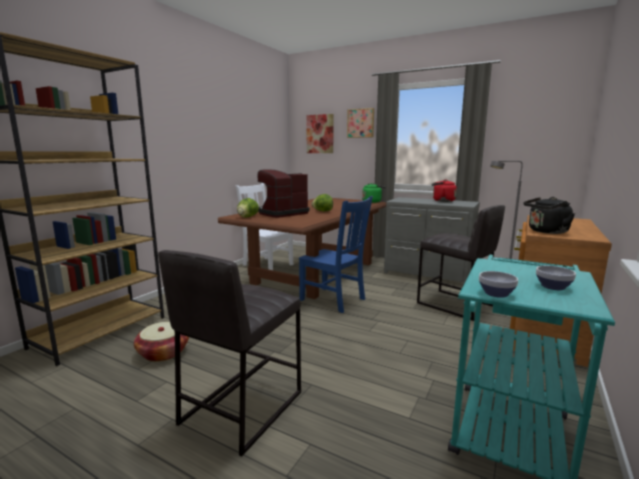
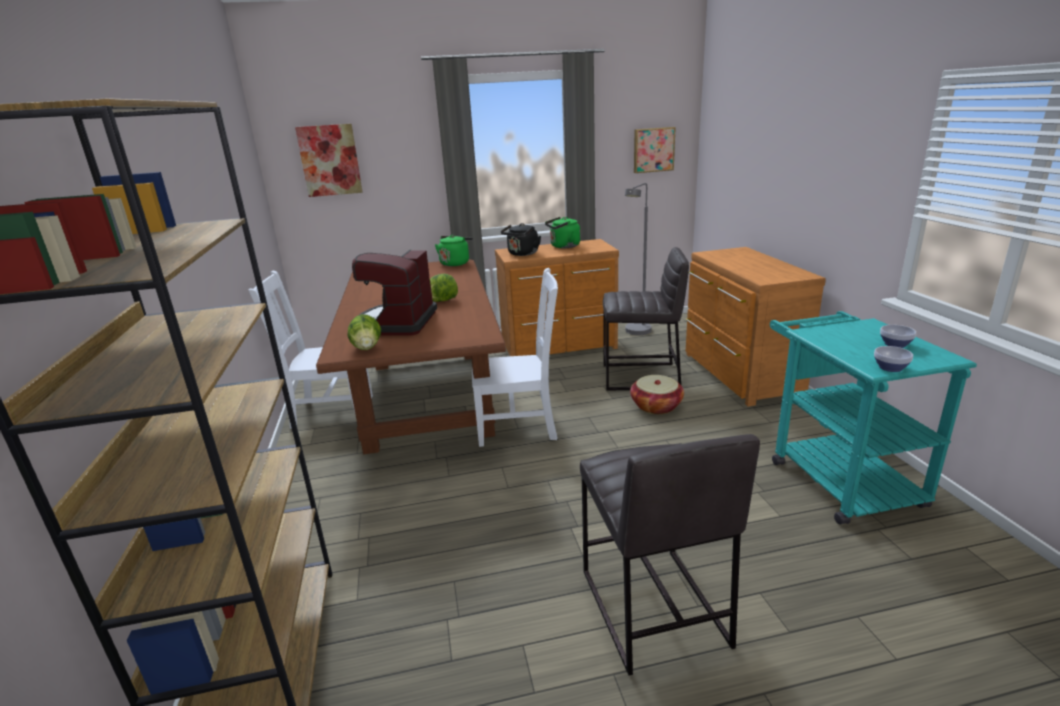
camera: 40 degrees left, 10 degrees up
(163, 353) = (442, 617): basket -> basket (656, 406)
(334, 300) = (520, 426): blue chair -> white chair
(361, 123) = (406, 138): picture -> picture (653, 150)
(427, 274) = (560, 347): grey dresser -> brown dresser
(442, 201) = (563, 246): red kettle -> green kettle
(546, 232) = (762, 276): black kettle -> black kettle (522, 254)

